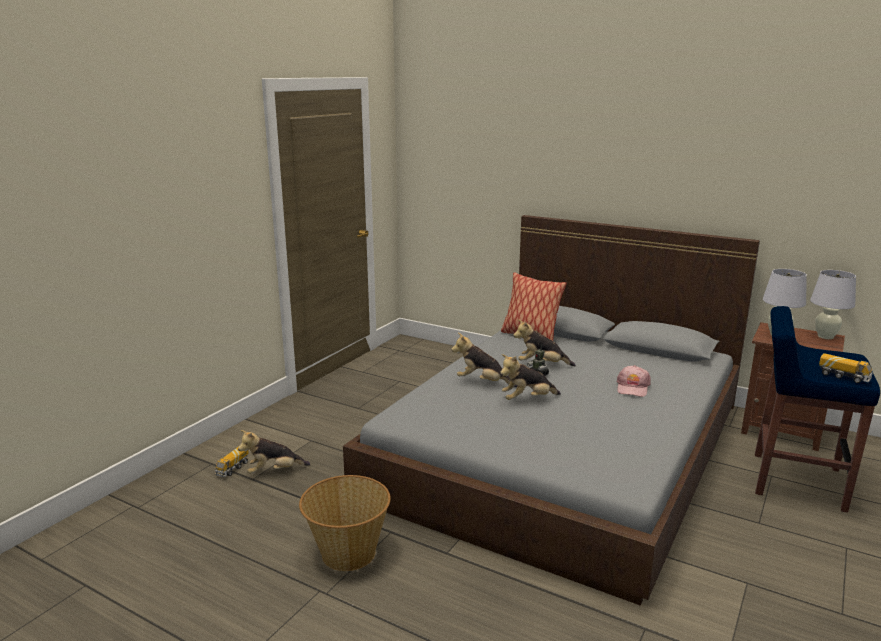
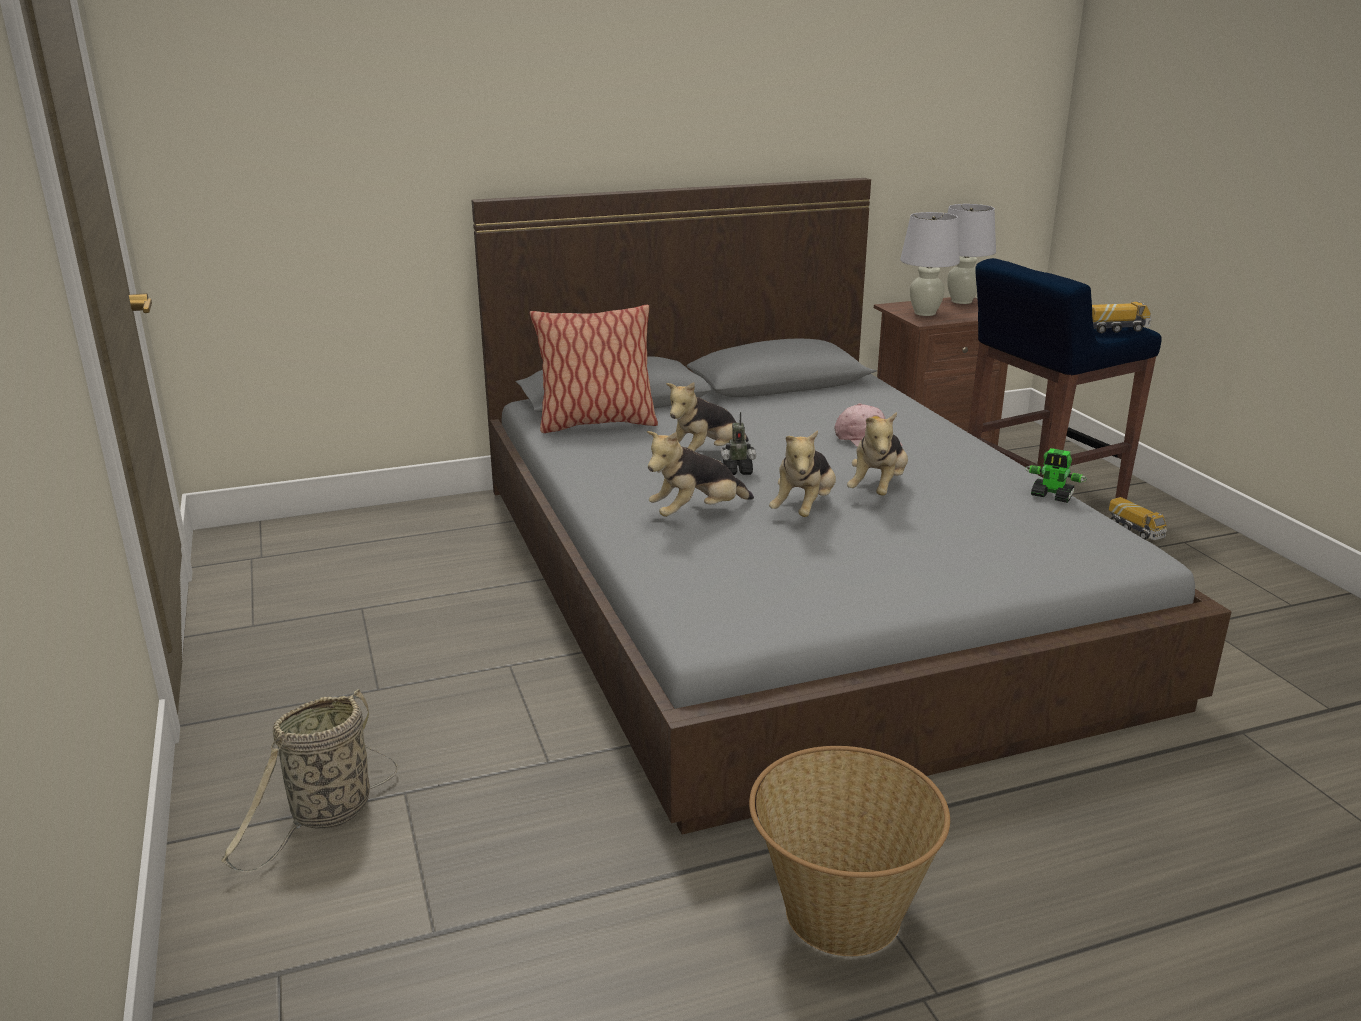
camera: 50 degrees left, 5 degrees up
(232, 468) = (350, 947): toy truck -> toy truck (1135, 531)
(274, 471) = (449, 890): plush toy -> plush toy (878, 489)
(285, 434) = (327, 815): none -> basket
(659, 449) = (1052, 496): none -> toy robot

